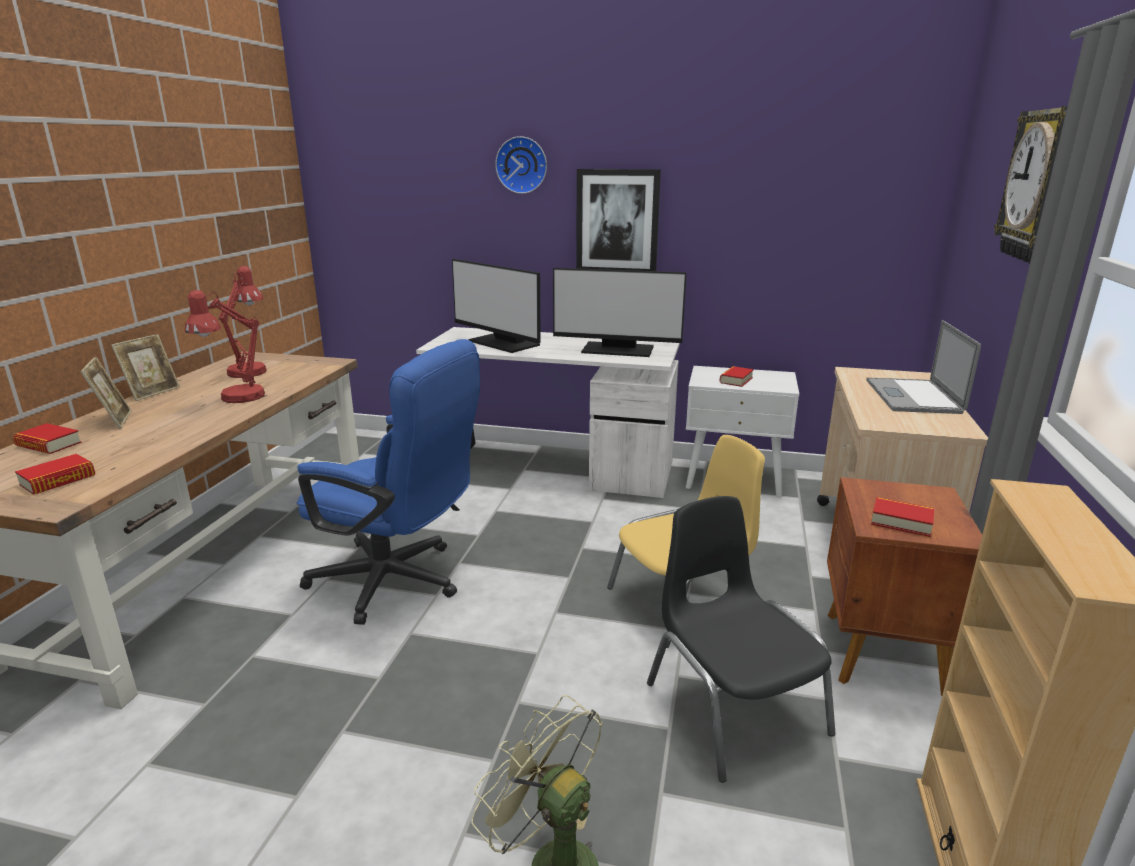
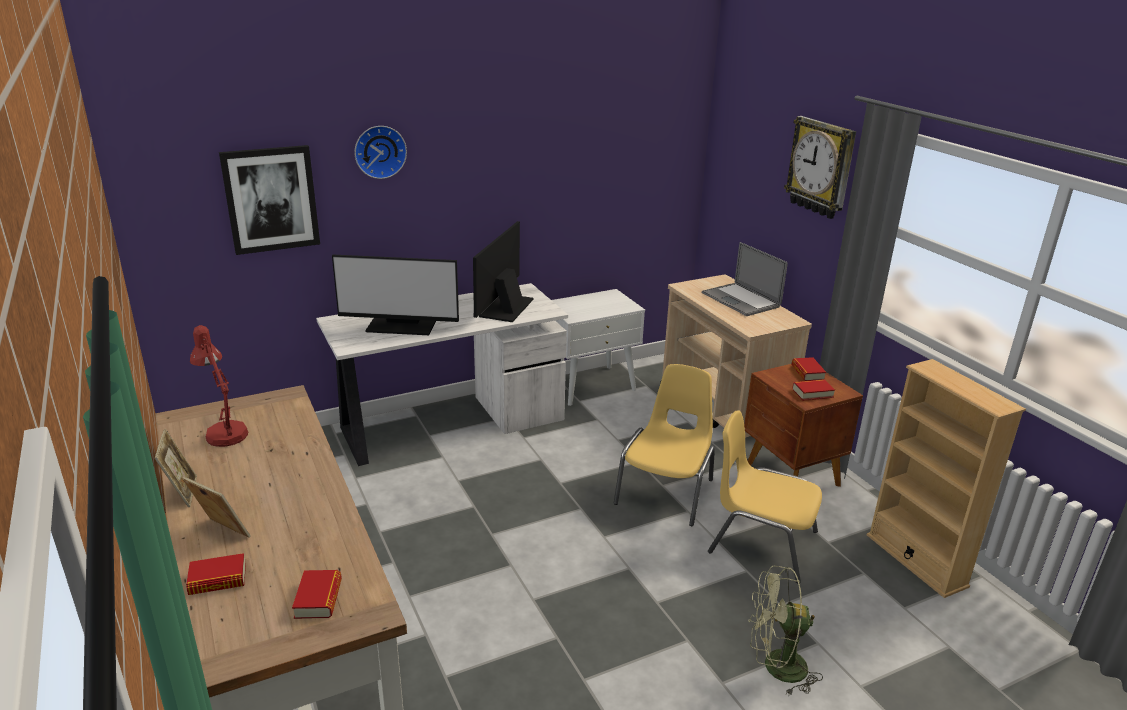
camera: 40 degrees left, 5 degrees up
(236, 399) = (288, 467): red table lamp -> none
(398, 582) = (470, 570): blue office chair -> none
(617, 222) = (472, 192): picture -> picture (271, 199)
(617, 350) = (505, 307): monitor -> monitor turned 135 degrees clockwise
(733, 707) = (761, 542): black chair -> yellow chair
(736, 380) = (591, 308): book -> book (807, 372)

